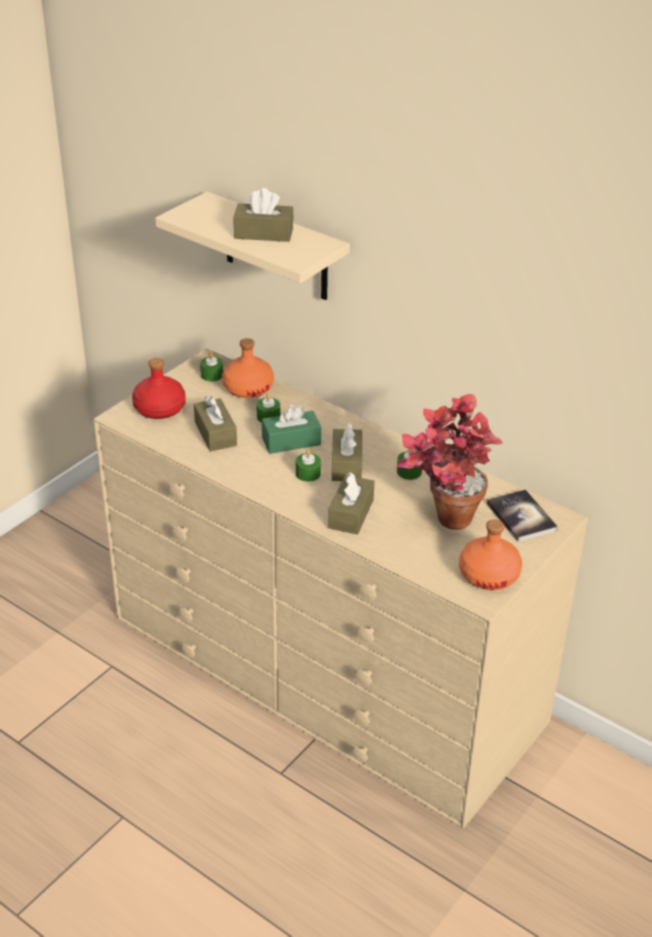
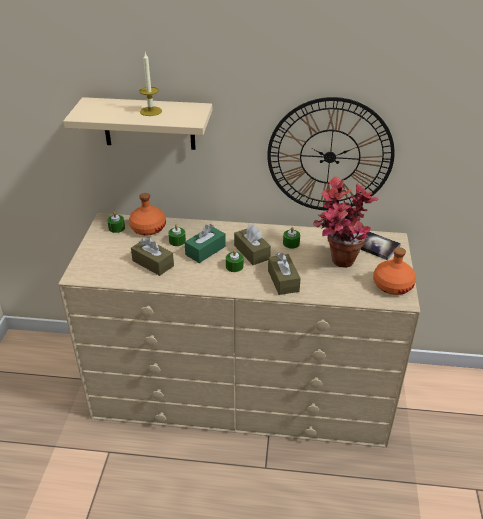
camera: 30 degrees left, 0 degrees up
(159, 409) = (100, 261): red bottle -> none
(263, 233) = (150, 111): brown tissue box -> candle
(491, 365) = (330, 157): none -> wall clock

